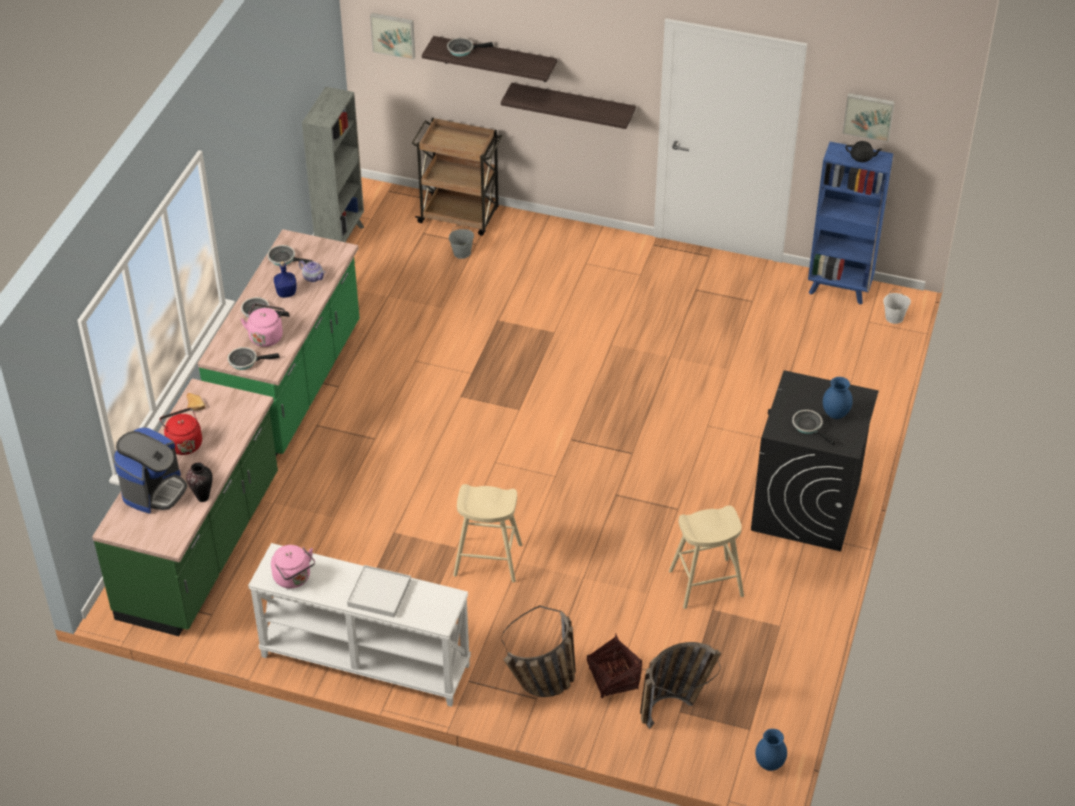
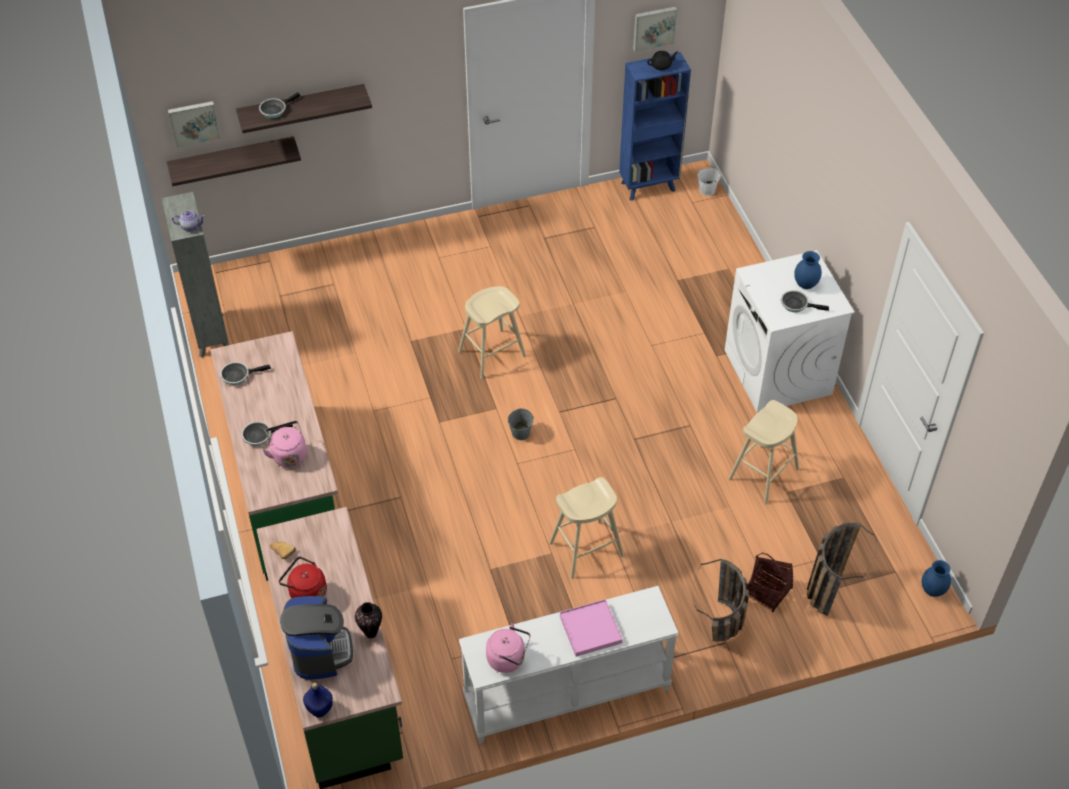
camera: 35 degrees left, 5 degrees up
(245, 361) = (291, 487): frying pan -> none
(286, 292) = (269, 405): blue bottle -> blue bottle (319, 708)
(313, 277) = (280, 379): teapot -> teapot (190, 226)
(379, 593) = (590, 629): white tray -> pink tray
(460, 216) = (298, 266): brown cart -> none
(462, 253) = (329, 297): grey bucket -> grey bucket (520, 433)
(556, 364) = (491, 354): none -> beige stool
(573, 106) = (384, 122): shelf -> shelf (232, 159)
(805, 507) = (778, 373): black washing machine -> white washing machine

